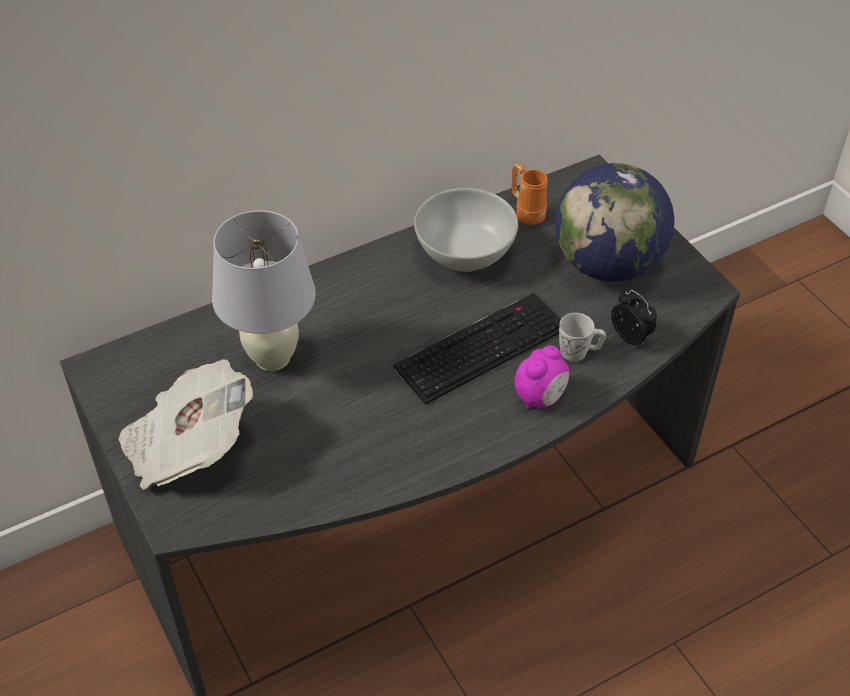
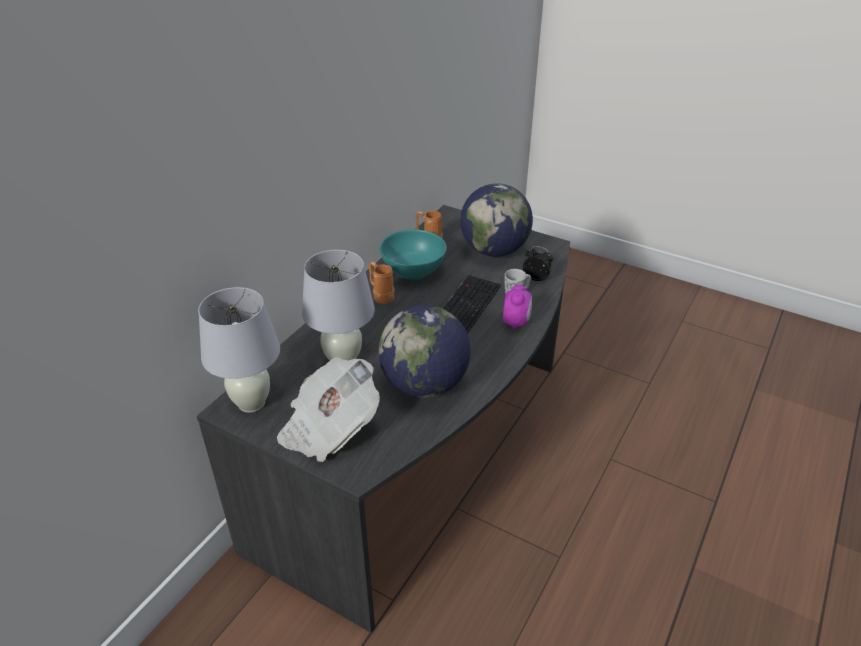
camera: 30 degrees left, 10 degrees down
(127, 371) = (251, 403): none -> white table lamp
(344, 439) = (425, 385): none -> globe
(392, 278) = (381, 296): none -> orange mug
(465, 256) = (413, 271): white bowl -> turquoise bowl

